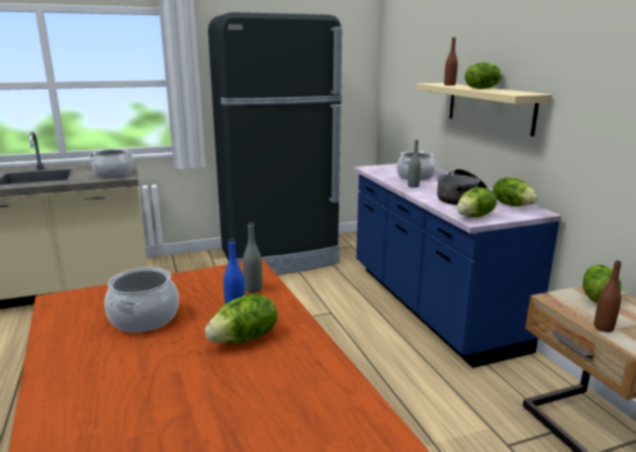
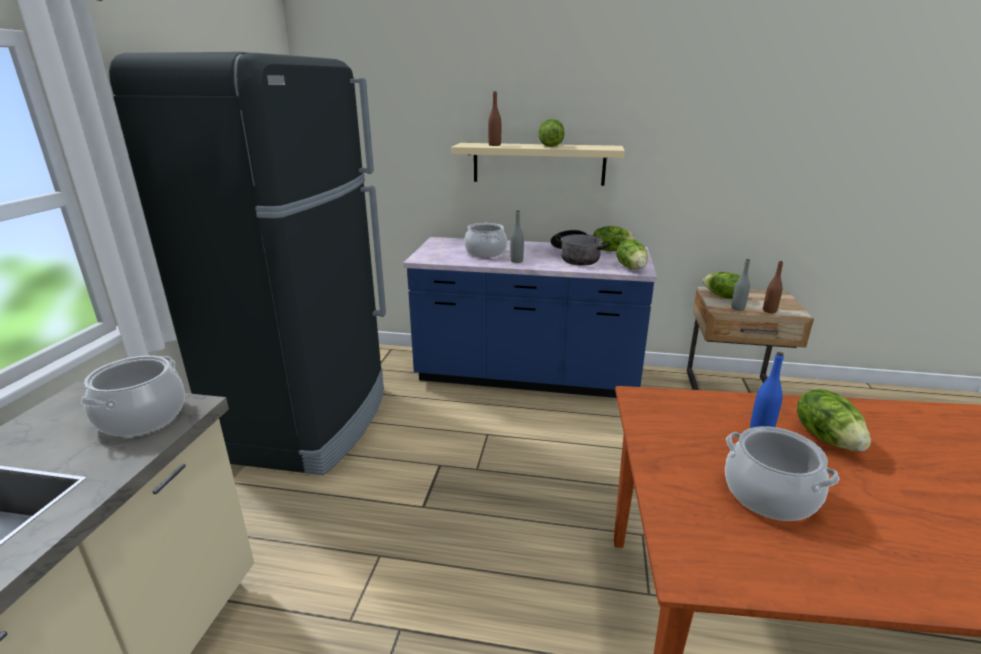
camera: 60 degrees left, 5 degrees up
(253, 289) = (705, 408): grey bottle -> grey bottle (737, 309)

